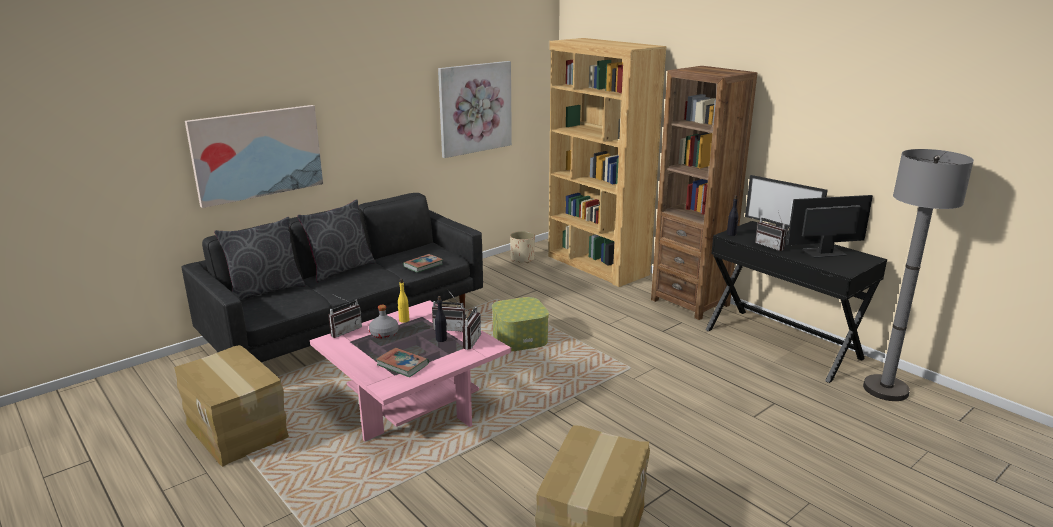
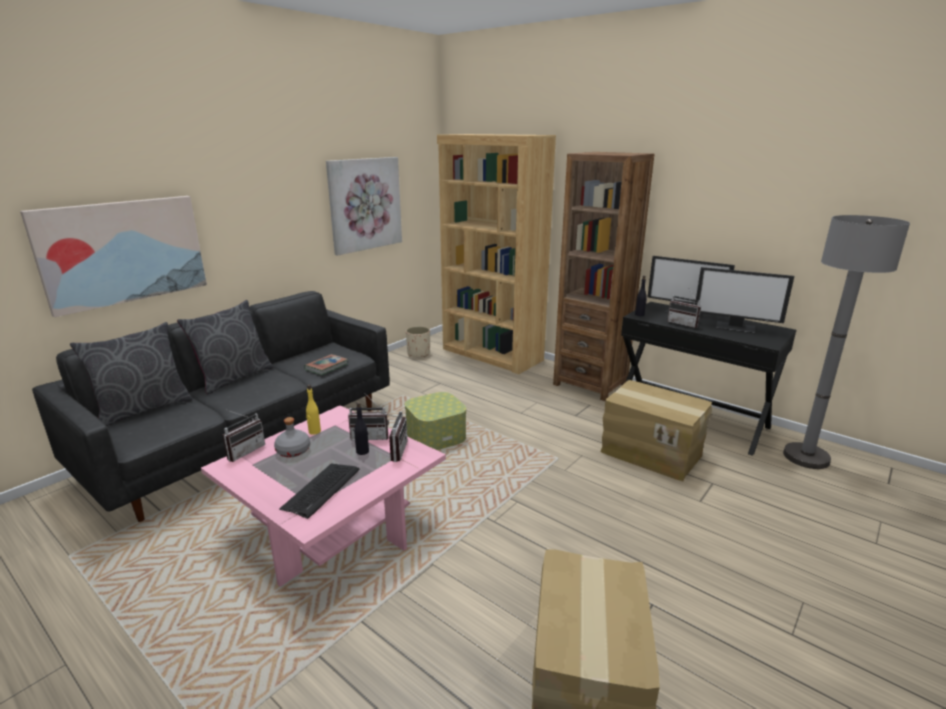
camera: 10 degrees left, 0 degrees up
(238, 430) = (112, 590): cardboard box -> cardboard box (651, 452)
(402, 365) = (321, 490): book -> keyboard
(824, 252) = (736, 327): monitor -> monitor turned 135 degrees counterclockwise

